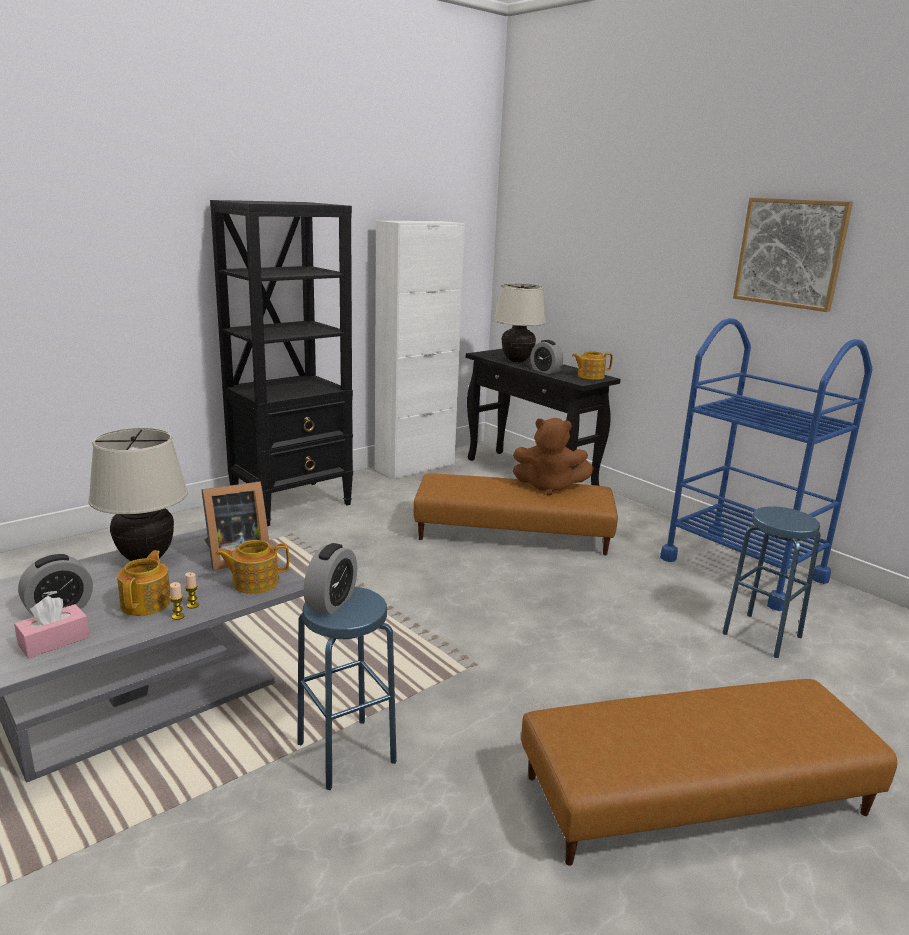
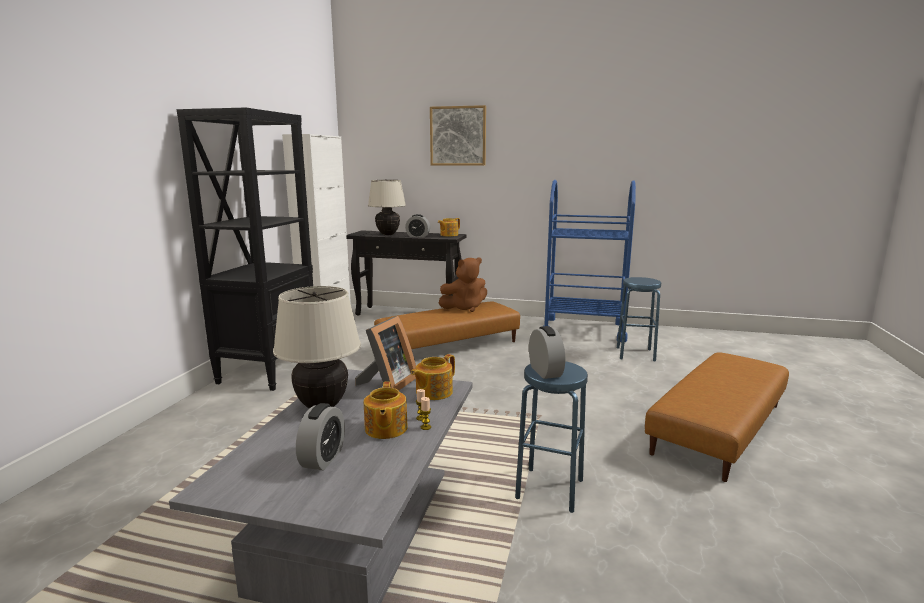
camera: 35 degrees left, 5 degrees down
(54, 641) = (367, 477): pink tissue box -> none
(147, 603) = (385, 429): teapot -> teapot turned 150 degrees counterclockwise
(790, 253) = (571, 140): picture -> picture (458, 136)

